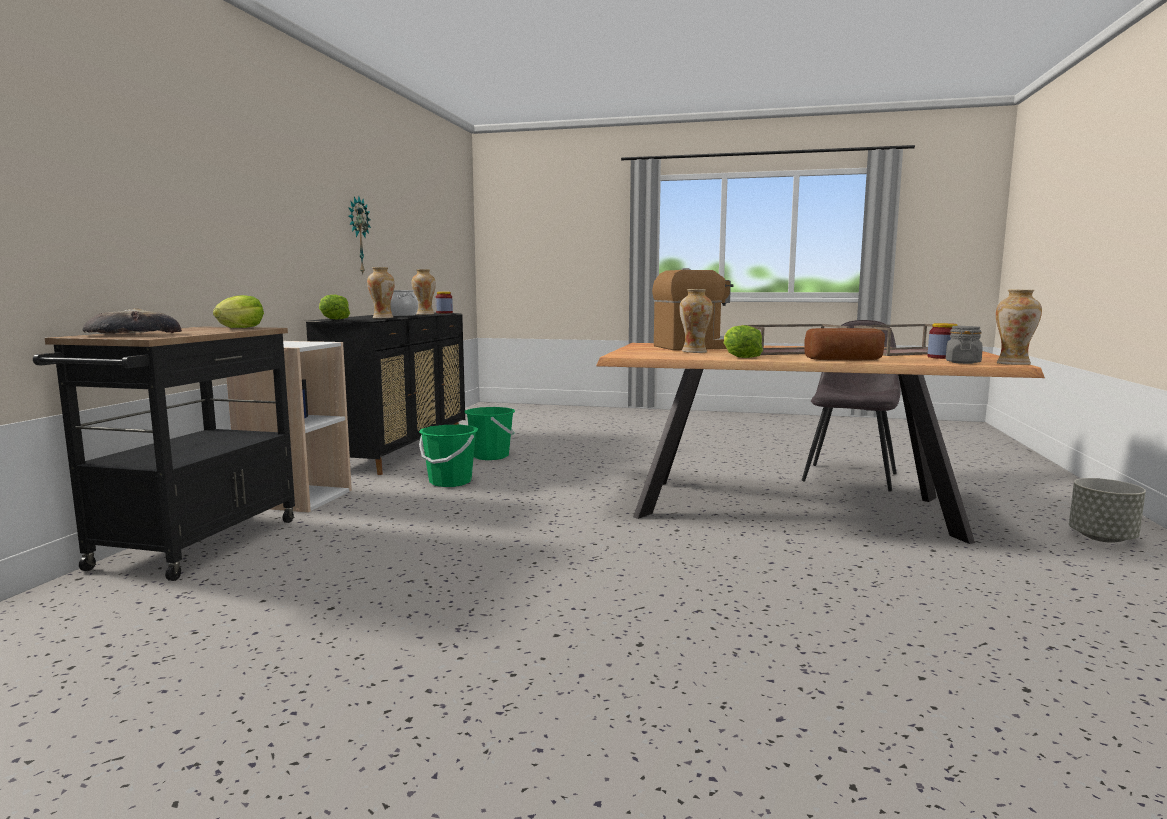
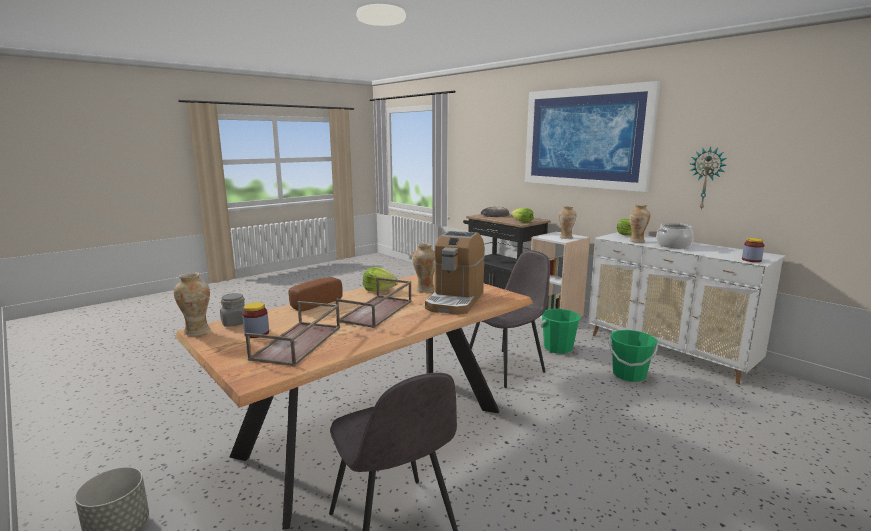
camera: 125 degrees right, 5 degrees up
(233, 155) = (585, 138): none -> picture
(399, 450) = (667, 350): black cabinet -> white cabinet
(425, 314) = (709, 253): vase -> vase (566, 237)
(550, 492) = (506, 367): none -> grey chair

